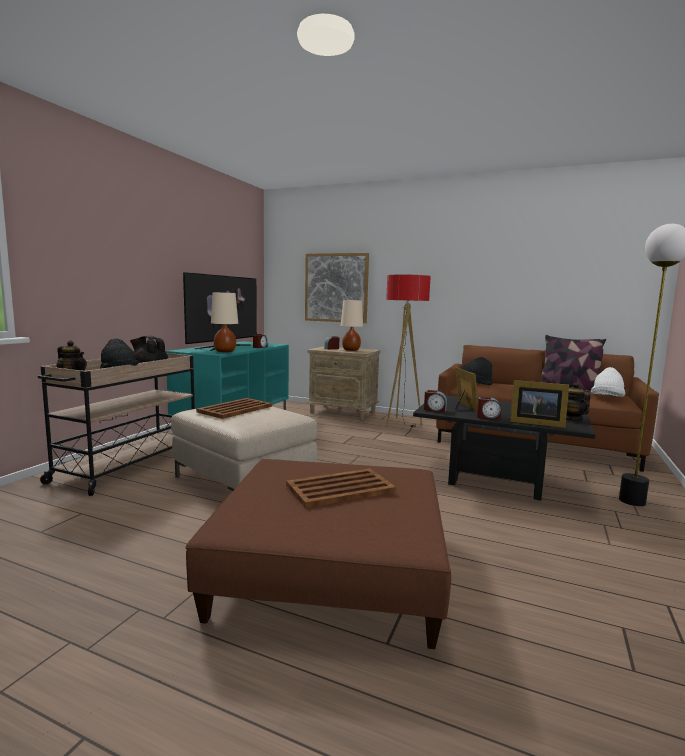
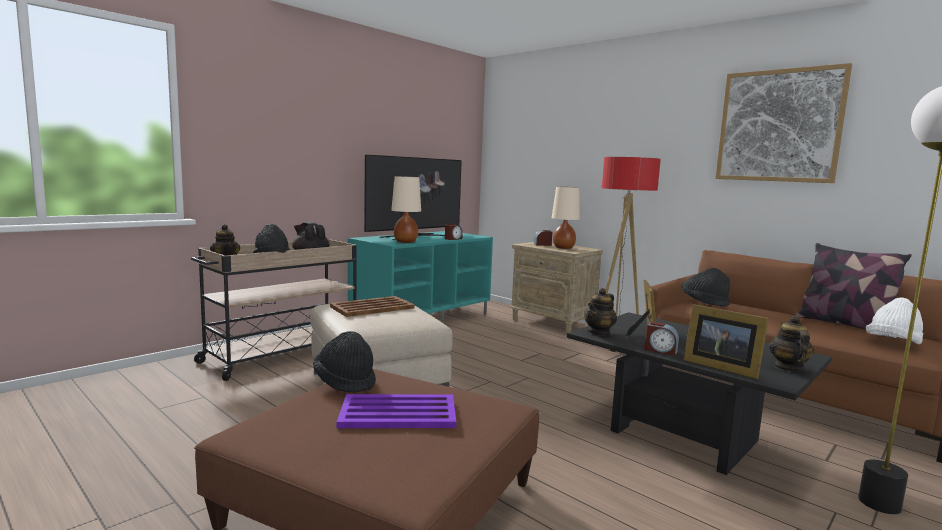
camera: 20 degrees right, 0 degrees up
(267, 472) = (345, 382): none -> black hat
(336, 288) = (556, 171): picture -> picture (779, 126)
(339, 488) = (397, 413): brown tray -> purple tray
(434, 410) = (599, 332): alarm clock -> teapot

